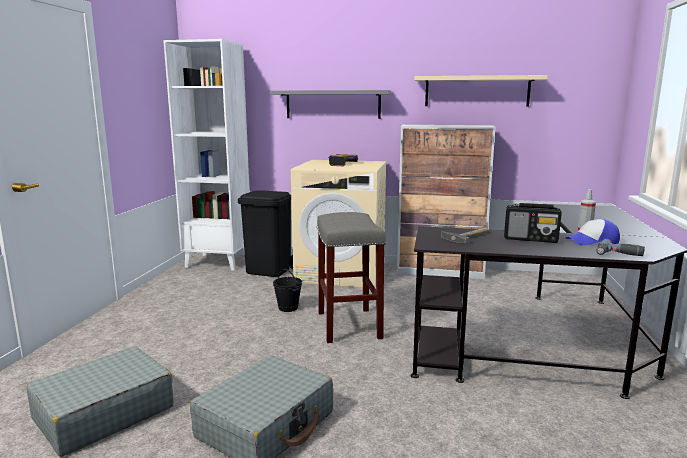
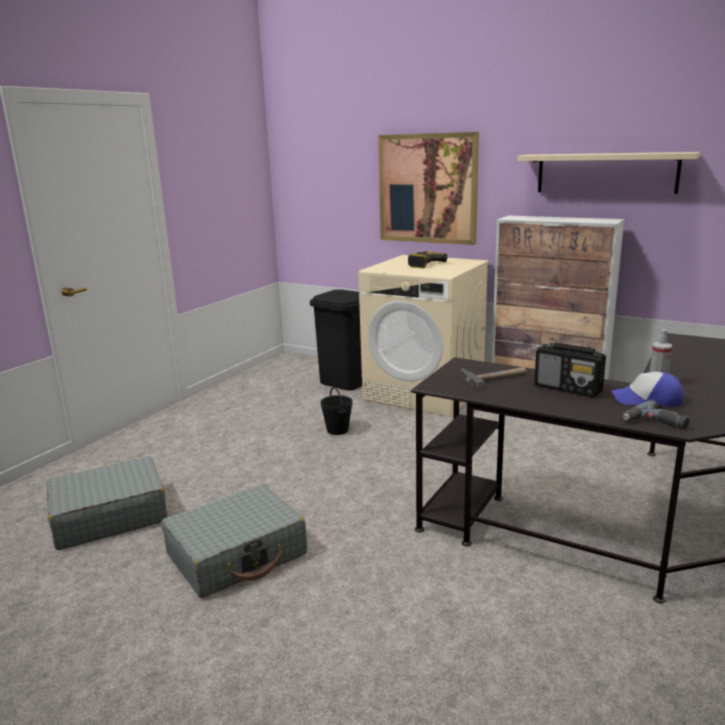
camera: 20 degrees right, 5 degrees up
(219, 262) = (301, 366): white bookcase -> none
(333, 104) = (427, 188): grey shelf -> picture
(348, 324) = (388, 458): grey stool -> none

